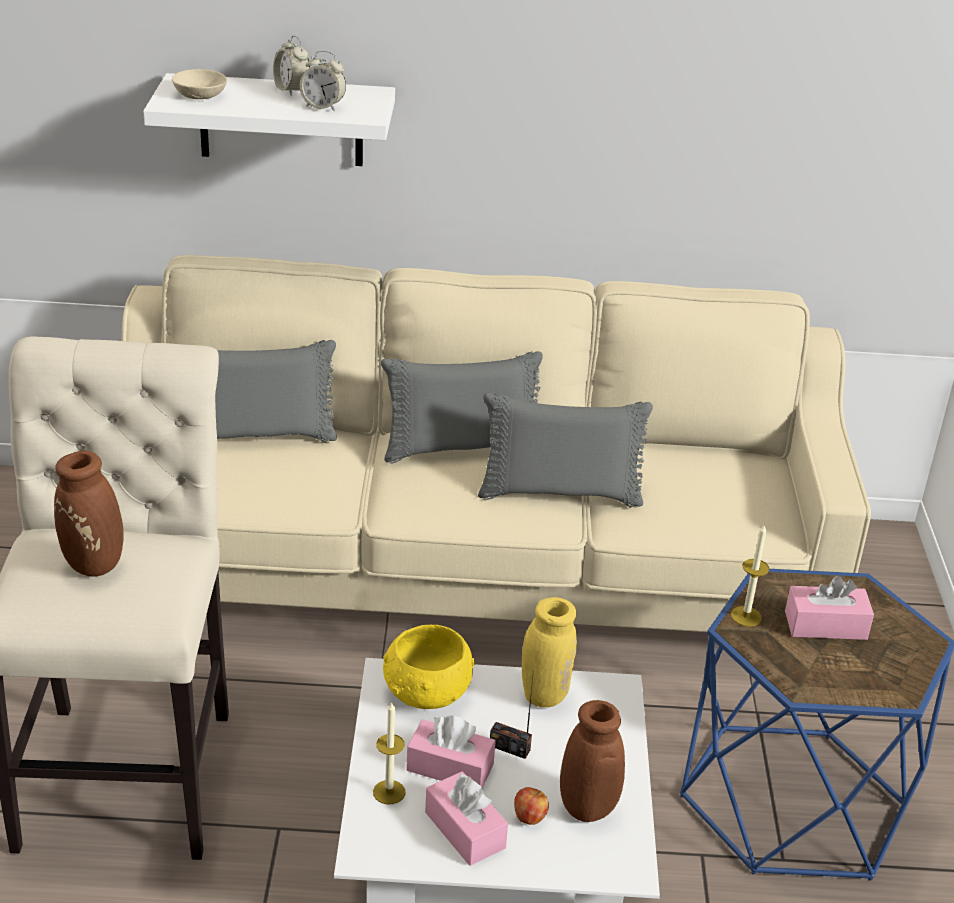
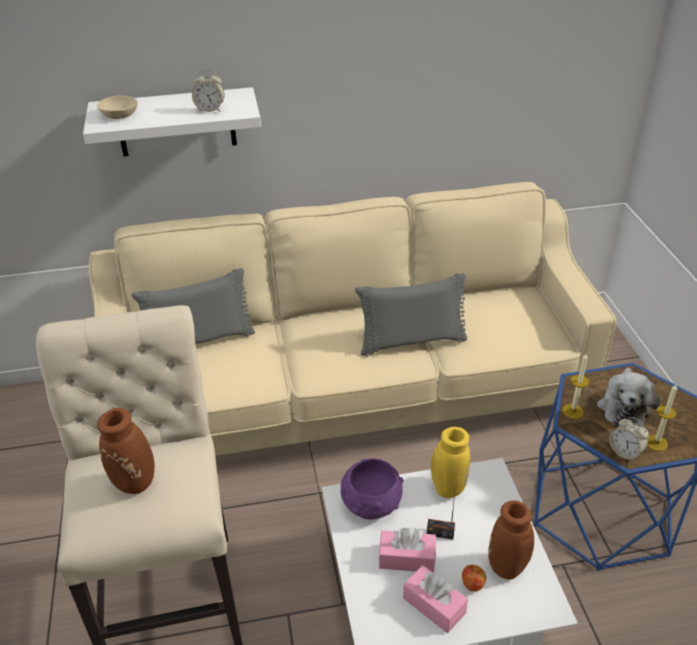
camera: 10 degrees left, 5 degrees up
(291, 90) = (183, 101): alarm clock -> alarm clock (625, 452)
(389, 792) = (373, 588): candle -> candle (656, 443)
(426, 692) = (371, 504): yellow bowl -> purple bowl
(461, 448) = (337, 322): grey pillow -> none
(825, 625) = (624, 406): pink tissue box -> plush toy

